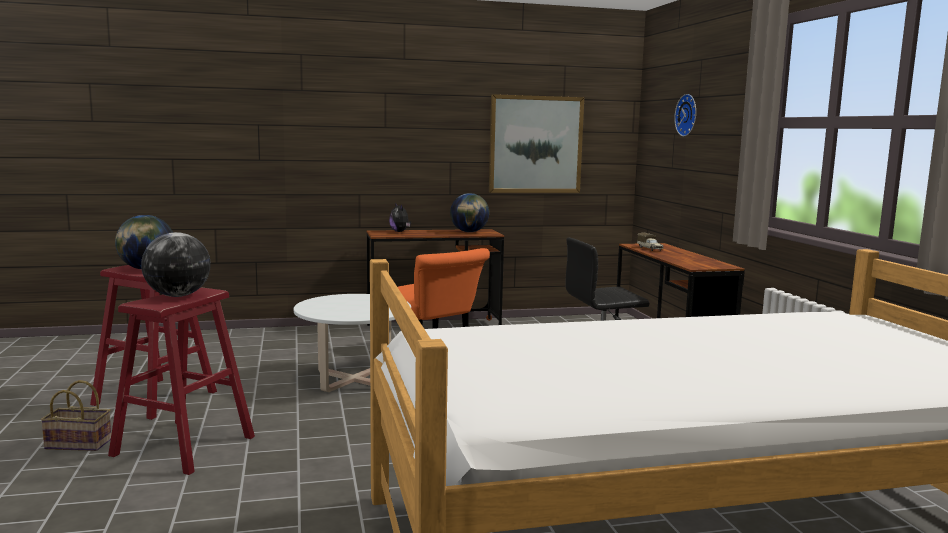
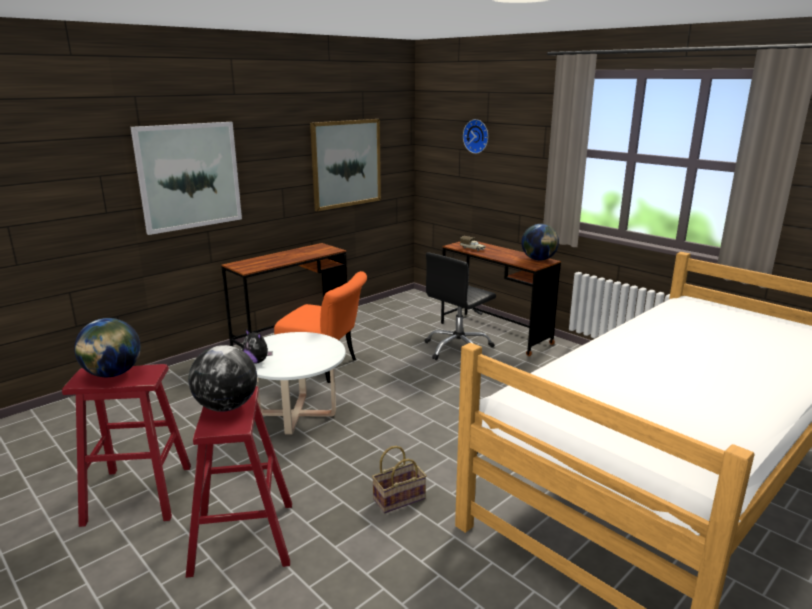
camera: 30 degrees left, 10 degrees up
(80, 443) = (136, 575): basket -> basket (400, 498)
(345, 135) = (189, 176): none -> picture
(400, 232) = (255, 261): plush toy -> plush toy (257, 361)
(469, 232) = (312, 250): globe -> globe (538, 259)

